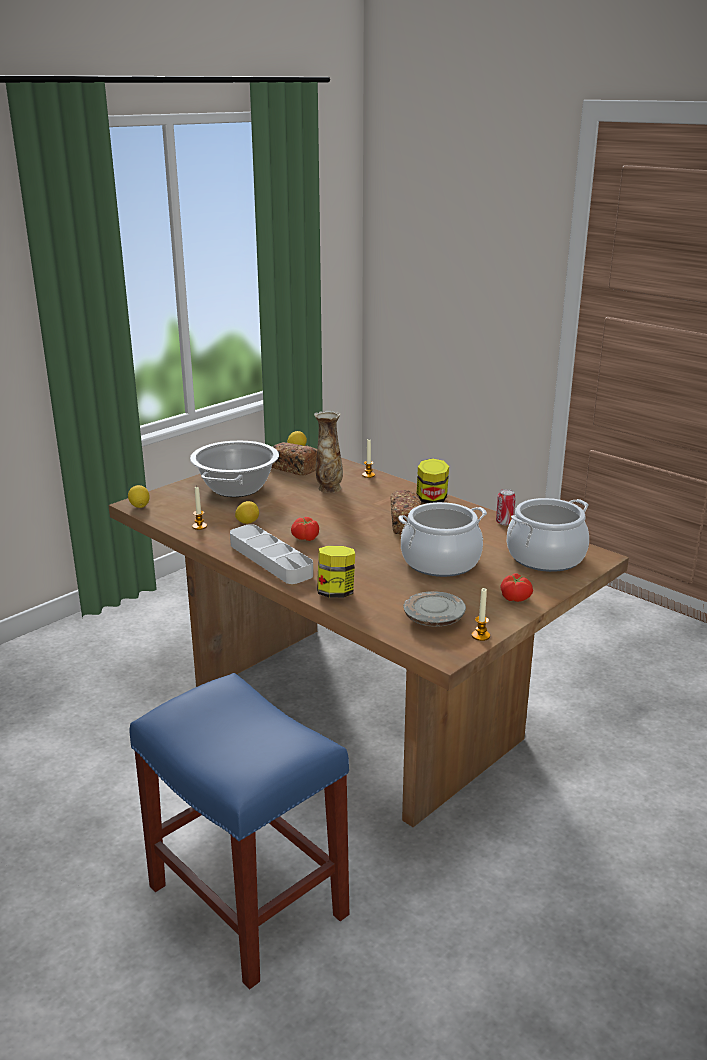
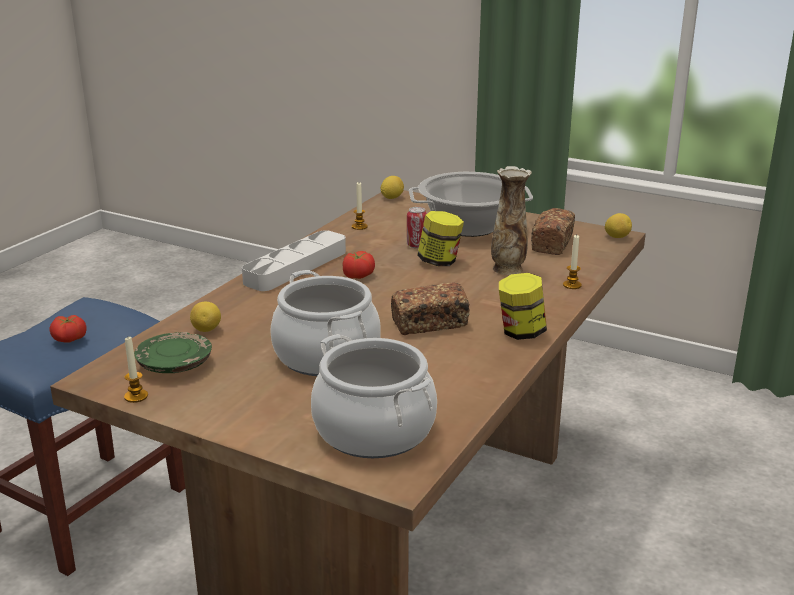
camera: 75 degrees right, 0 degrees up
(247, 522) = (382, 244): lemon -> lemon (207, 330)
(336, 593) = (227, 306): jar -> jar (439, 262)
(433, 619) = (174, 364): grey plate -> green plate
(504, 522) = (478, 390): can -> can (416, 245)
(516, 597) = (240, 413): tomato -> tomato (69, 339)

